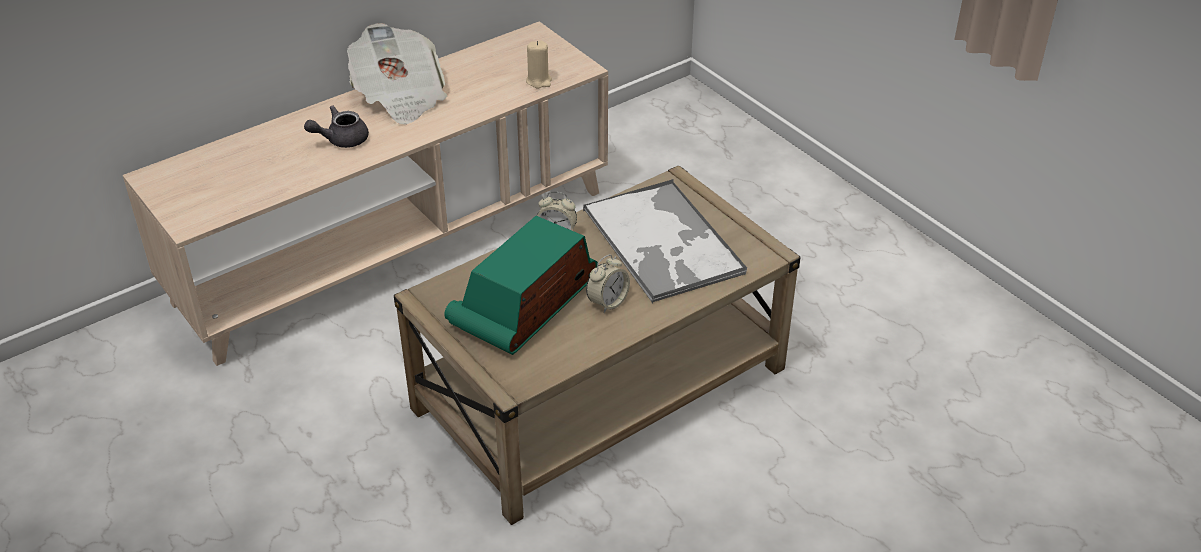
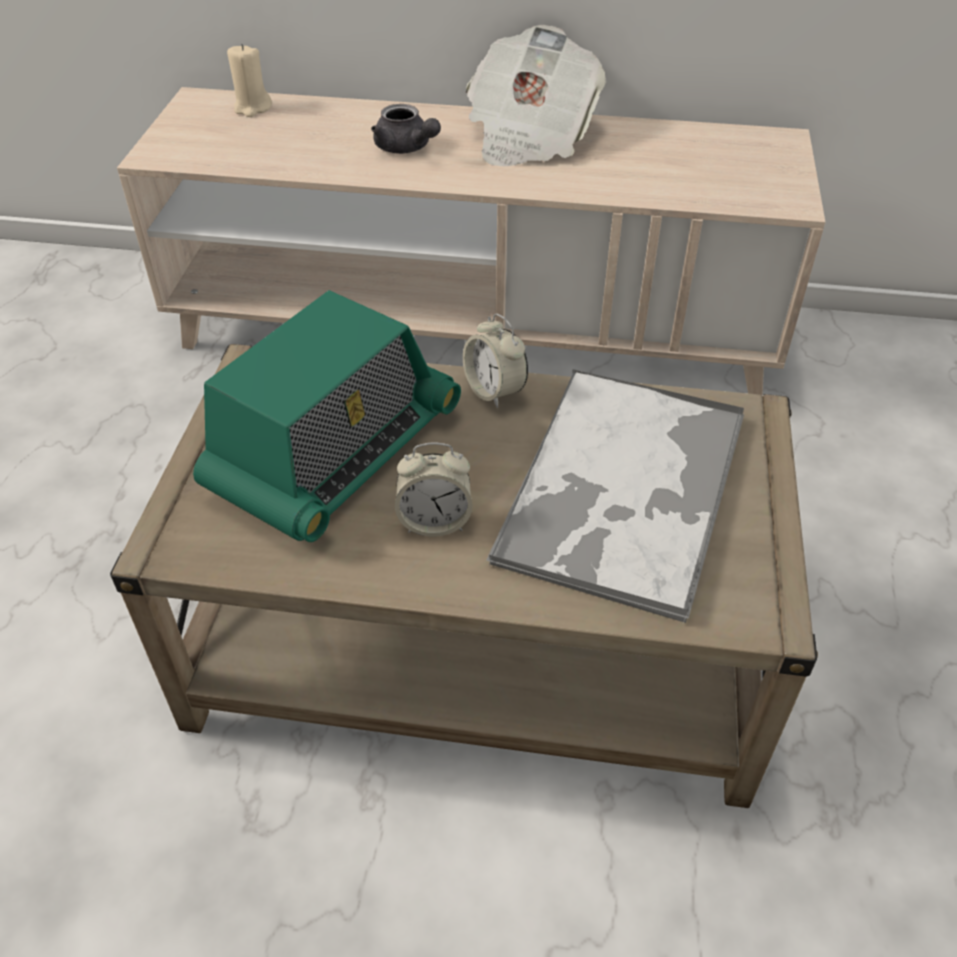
camera: 45 degrees right, 5 degrees up
(341, 139) = (406, 148): grey teapot -> grey teapot turned 150 degrees counterclockwise
(524, 305) = (334, 452): radio -> radio turned 135 degrees clockwise
(539, 81) = (714, 192): beige candle -> beige candle (252, 108)

